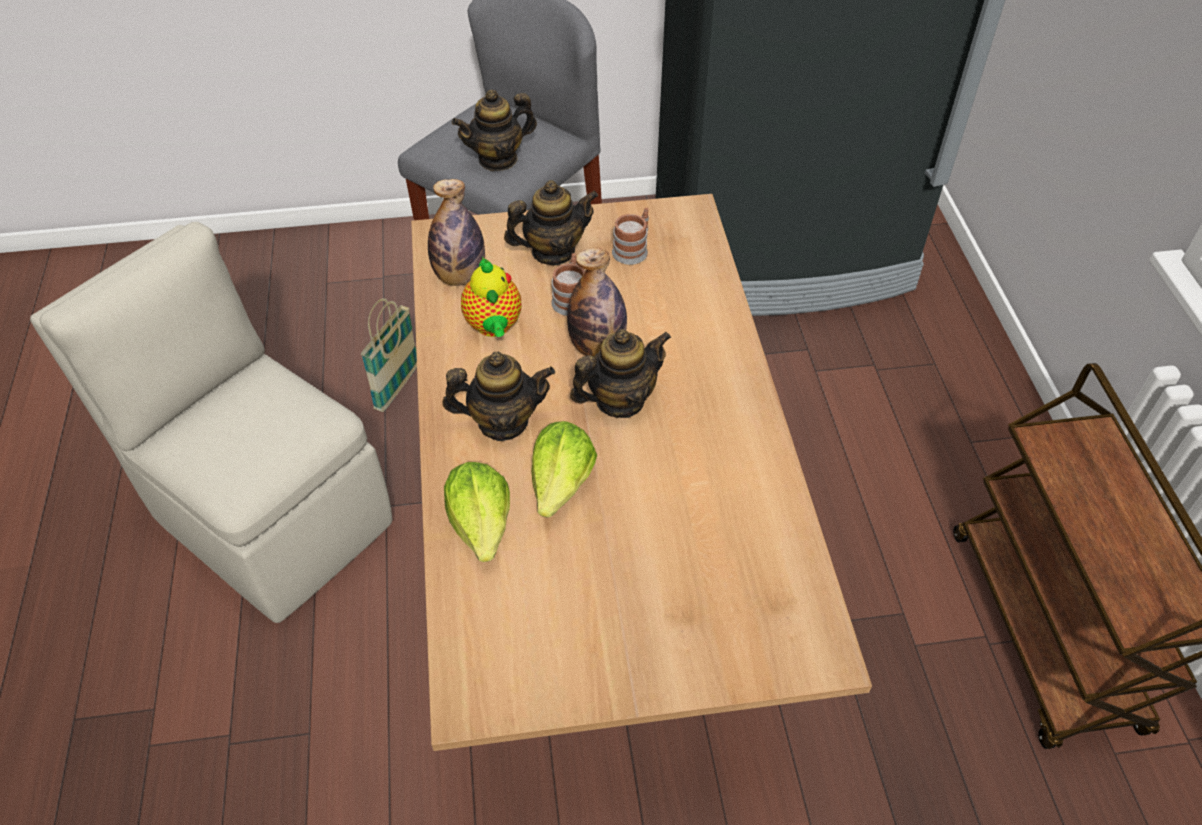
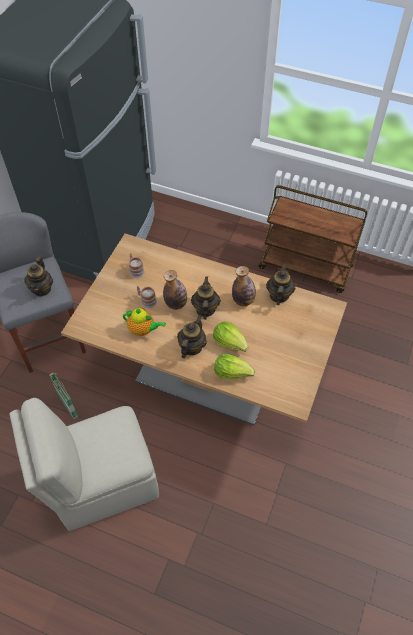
camera: 60 degrees left, 5 degrees up
(459, 276) = (107, 329): bottle -> bottle (243, 300)
(553, 252) = (117, 294): teapot -> teapot (279, 295)

